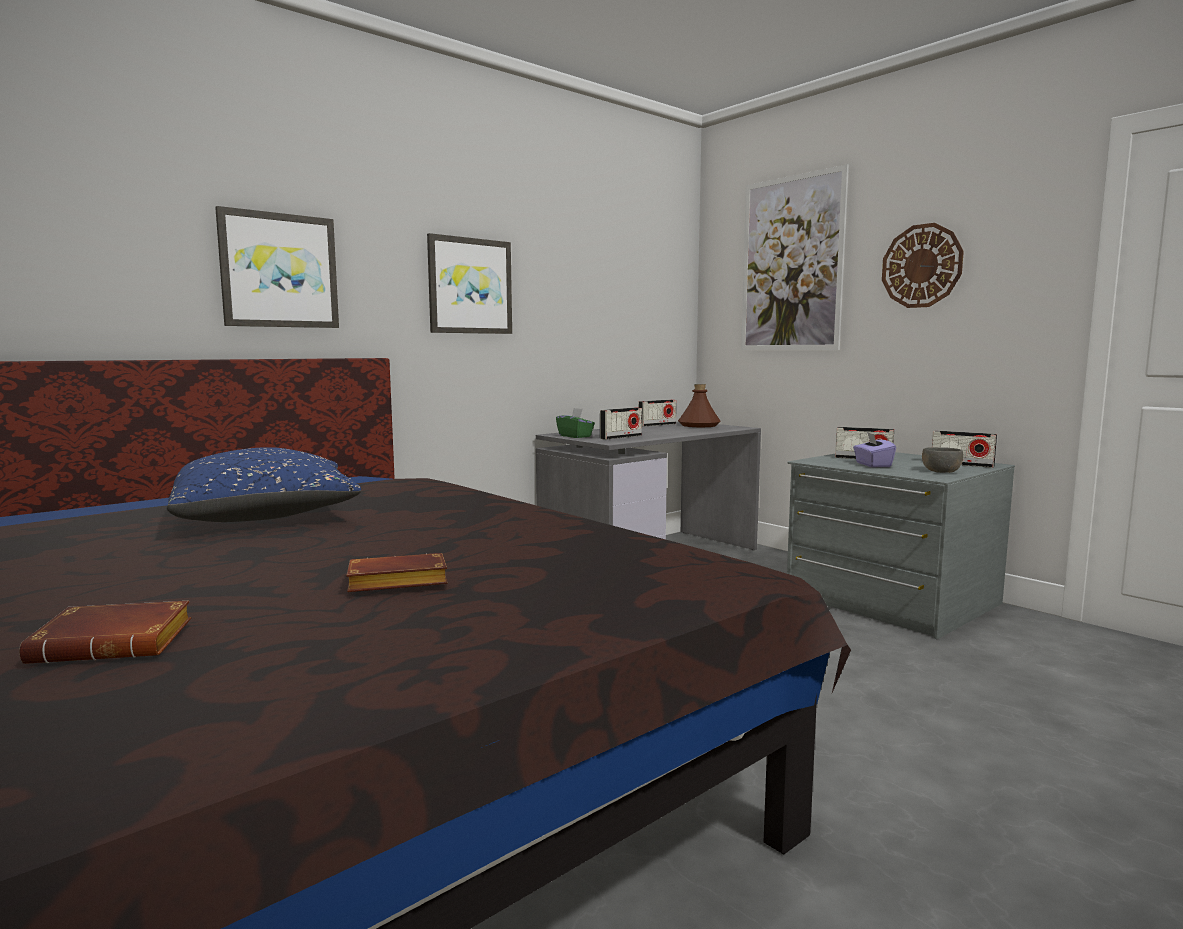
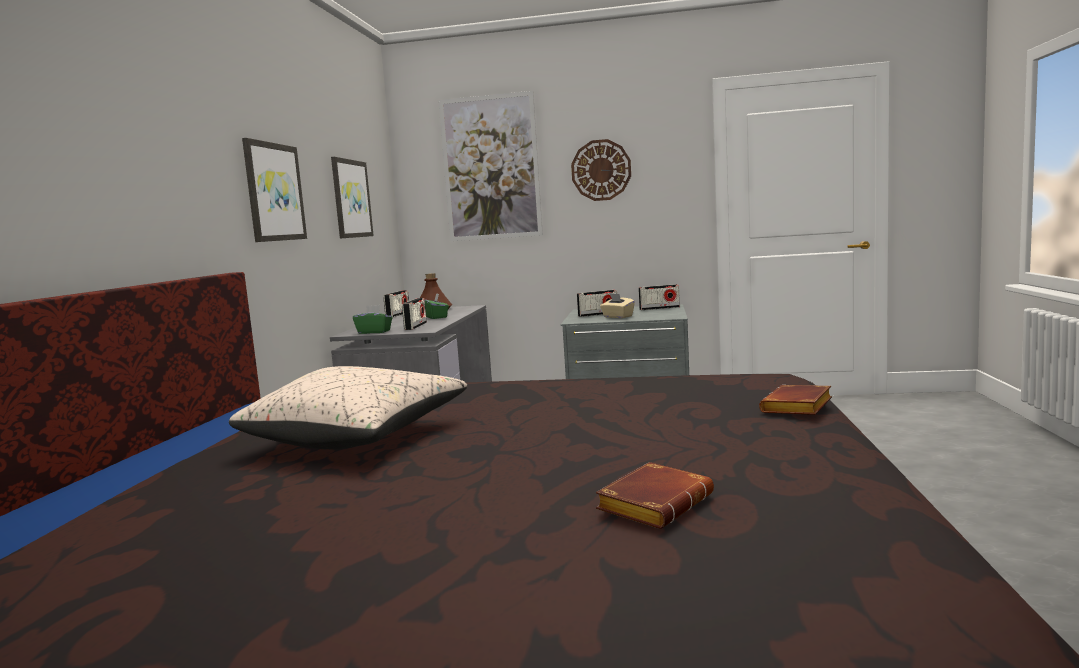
camera: 40 degrees left, 0 degrees up
(266, 517) = (358, 436): blue pillow -> beige pillow
(279, 271) = (140, 180): picture -> picture (351, 199)
(394, 583) = (656, 430): brown book -> brown book (798, 408)
(671, 432) = (436, 317): none -> green tissue box
(872, 465) = (617, 317): purple tissue box -> beige tissue box
(940, 471) = (664, 313): grey bowl -> none

